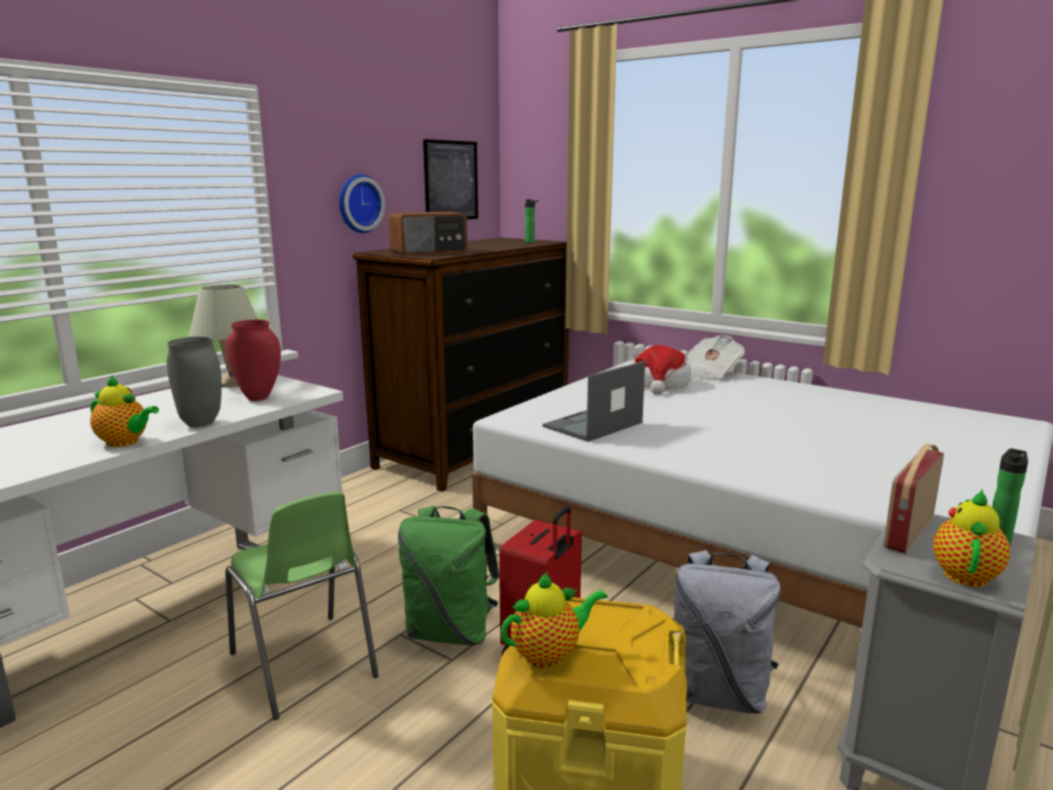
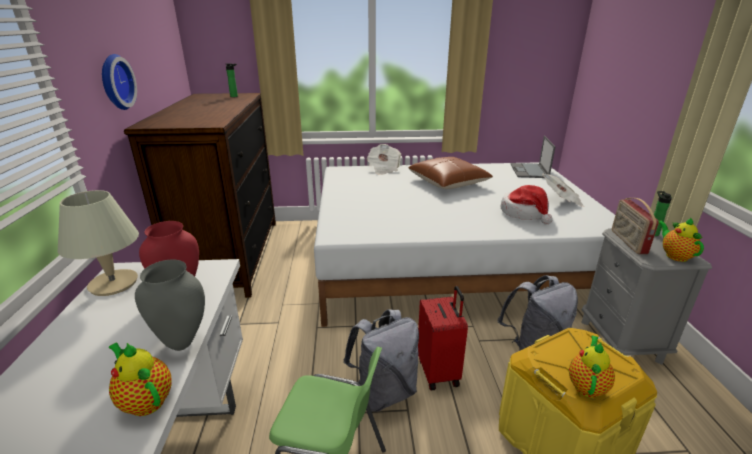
camera: 40 degrees left, 10 degrees up
(125, 442) = (145, 400): teapot -> teapot turned 120 degrees counterclockwise
(429, 252) = (193, 118): radio -> none
(451, 181) = (160, 51): picture -> none
(451, 632) = (384, 392): green backpack -> grey backpack
(592, 425) = (387, 224): laptop -> laptop (529, 171)
(659, 384) = (371, 183): hat -> hat (525, 213)
(781, 406) = (448, 182): none -> brown pillow
(949, 472) = (561, 200): none -> newspaper

